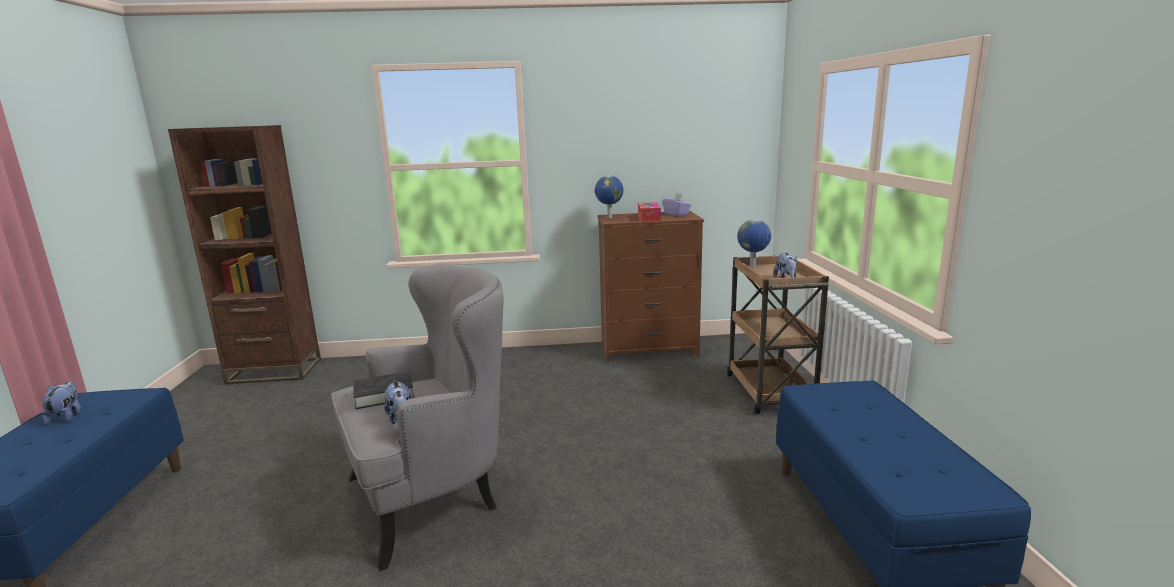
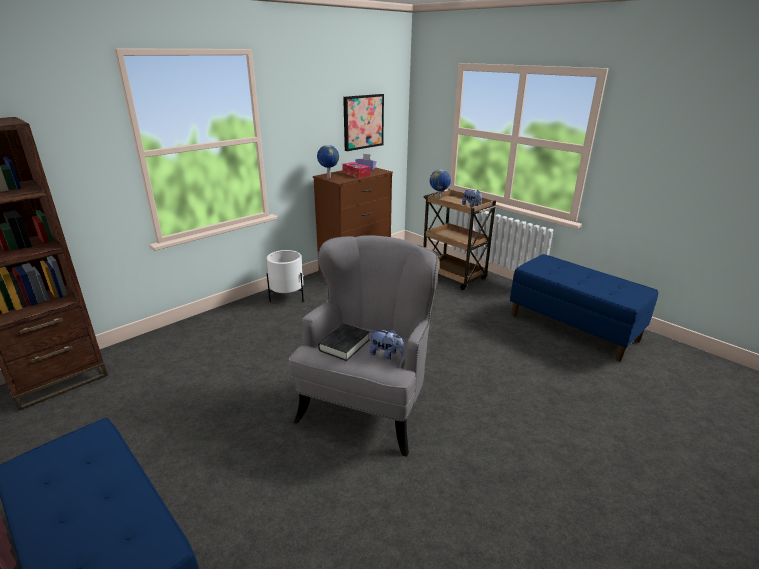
camera: 40 degrees left, 10 degrees up
(66, 417) = (53, 483): plush toy -> none
(531, 359) = (287, 297): none -> white planter
(688, 152) = (363, 122): none -> picture

